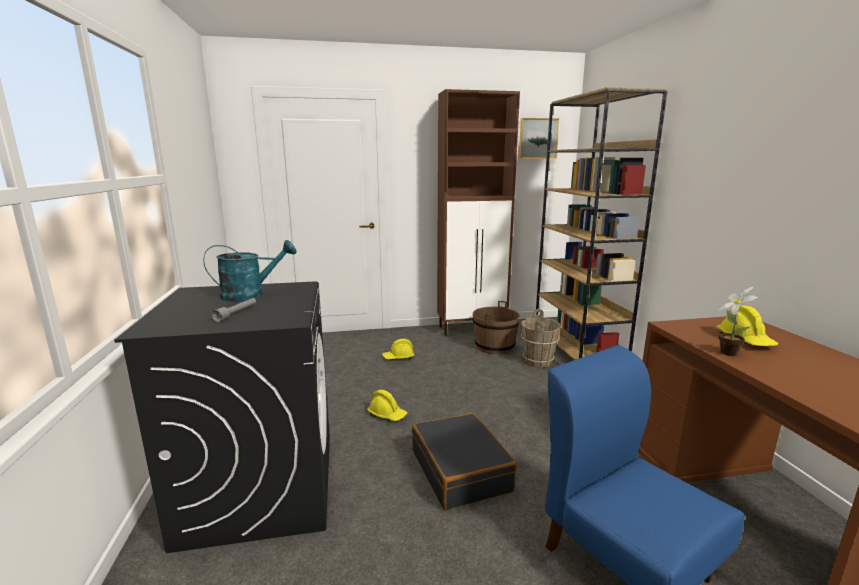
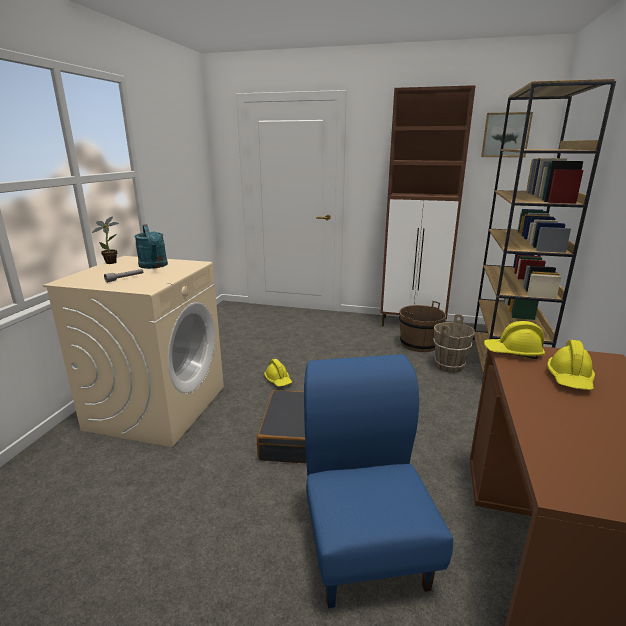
camera: 25 degrees right, 5 degrees up
(251, 294) = (154, 266): turquoise watering can -> turquoise watering can turned 60 degrees clockwise
(260, 486) = (157, 407): black washing machine -> beige washing machine
(398, 357) = (325, 337): yellow hard hat -> yellow hard hat (513, 352)
(728, 352) = (526, 385): potted plant -> potted plant (113, 262)

